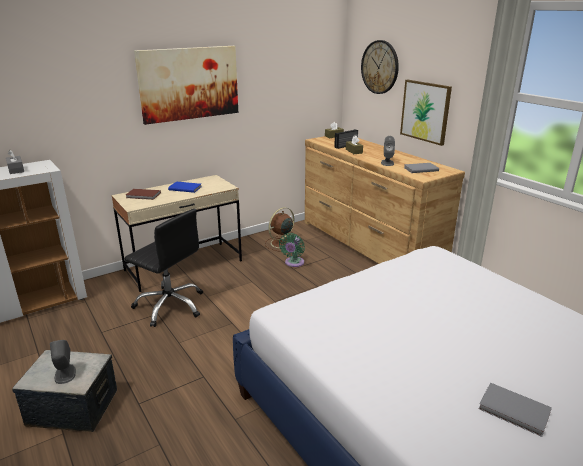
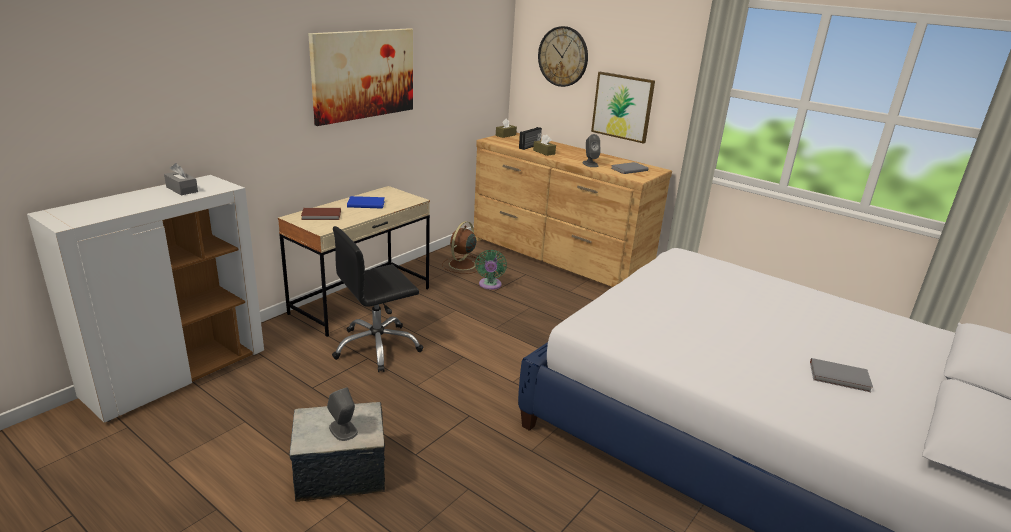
camera: 20 degrees left, 0 degrees up
(170, 305) = (377, 347): black office chair -> black office chair turned 135 degrees clockwise

